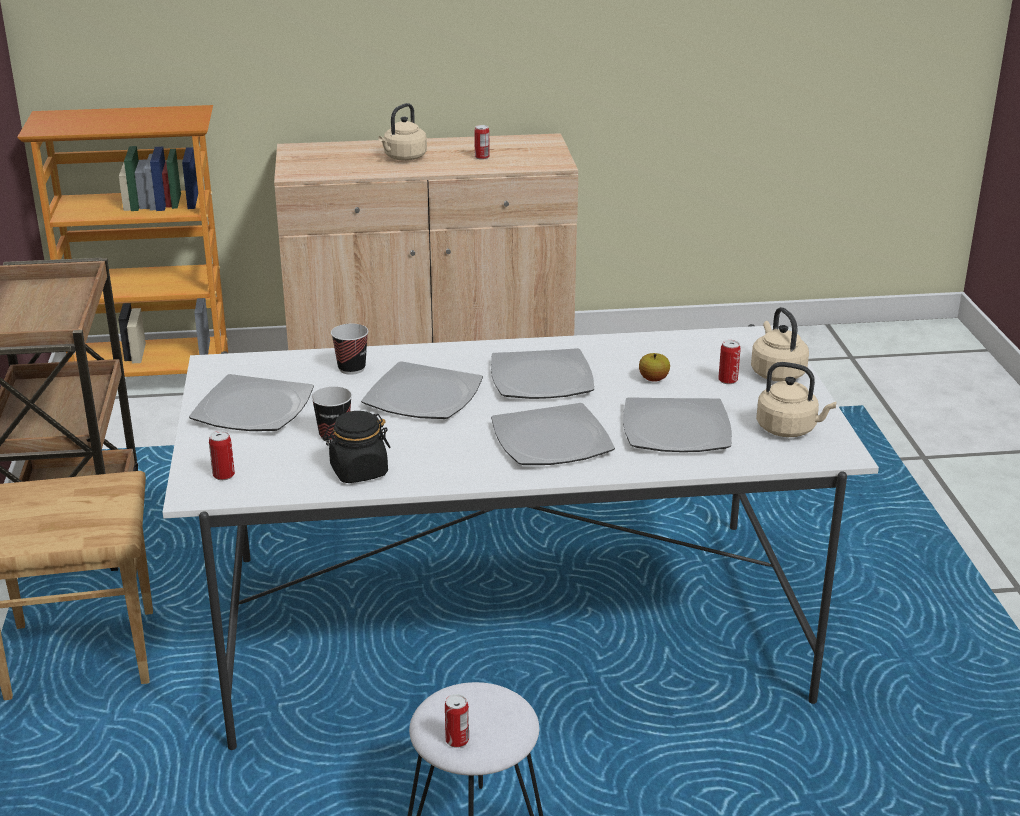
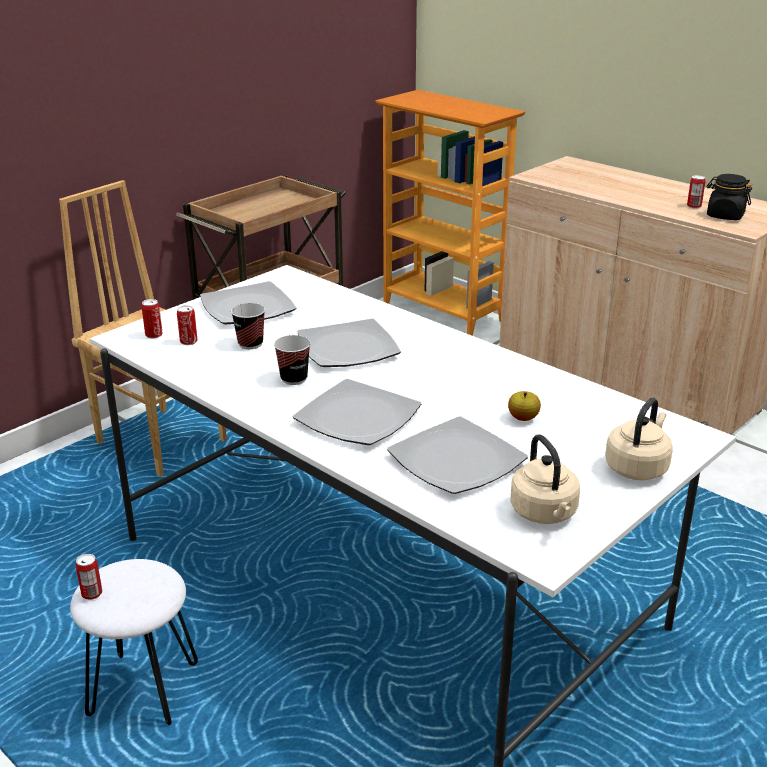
camera: 50 degrees right, 0 degrees up
(351, 368) = (347, 311): cup -> cup (294, 379)
(358, 471) = (214, 371): black jar -> black jar (725, 216)
(403, 158) = (632, 189): beige kettle -> none
(542, 379) = (445, 376): plate -> none
(728, 380) = (581, 450): can -> can (188, 341)

